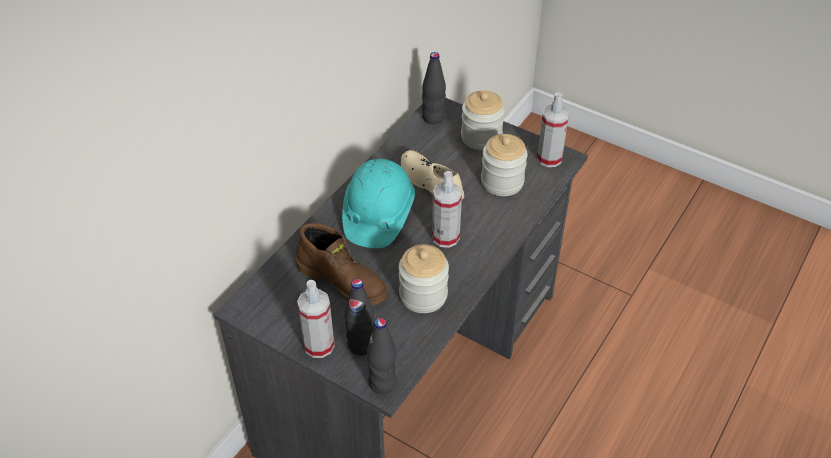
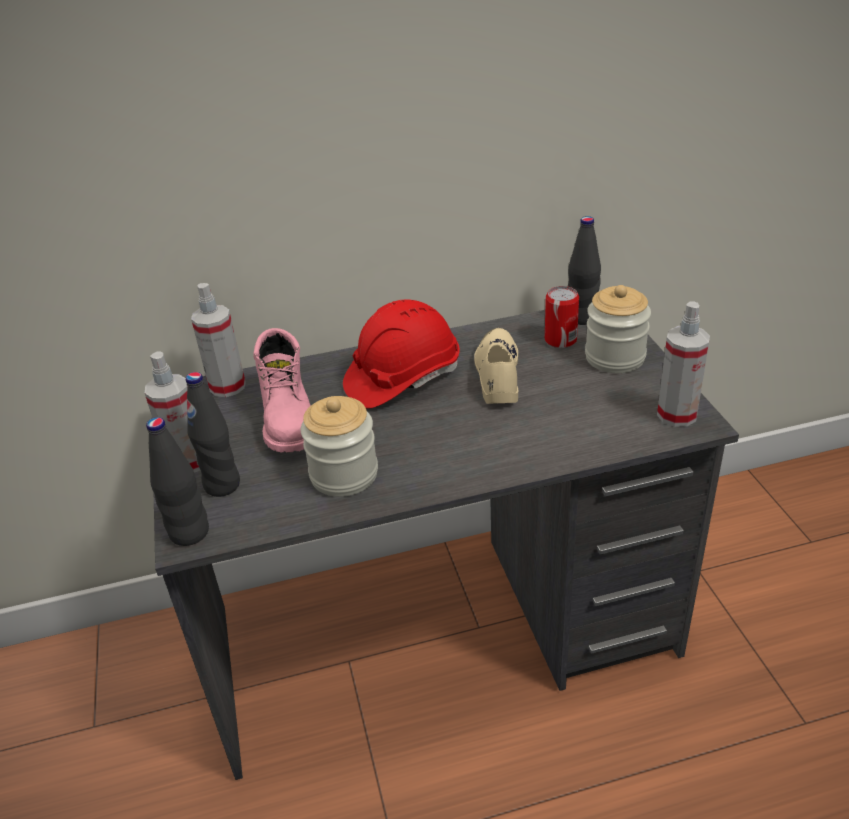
camera: 45 degrees right, 10 degrees down
(343, 280) = (289, 418): brown boot -> pink boot
(378, 215) = (402, 378): turquoise hard hat -> red hard hat
(438, 140) = (560, 340): none -> can
(445, 237) = (443, 432): spray bottle -> spray bottle (227, 386)
(502, 182) = (582, 411): jar -> none

